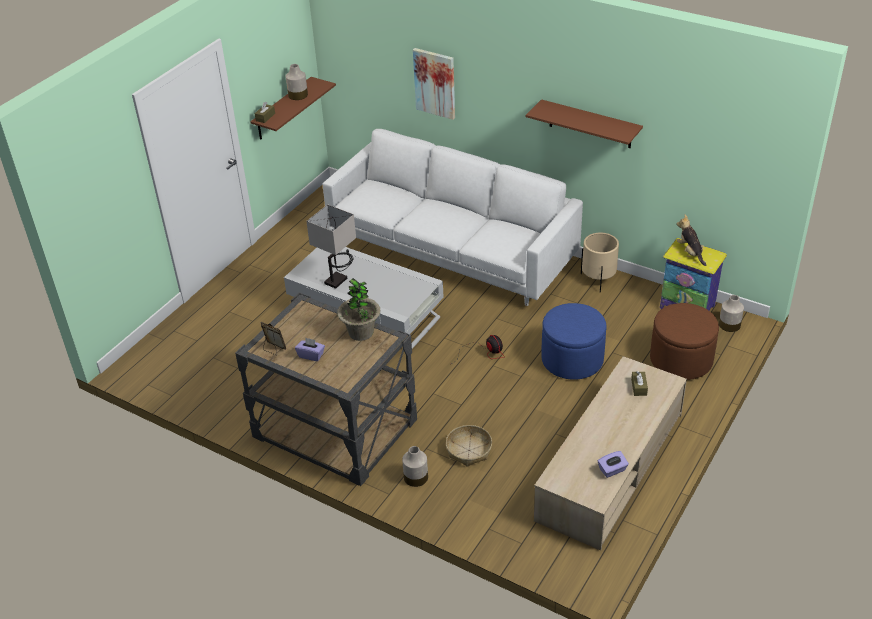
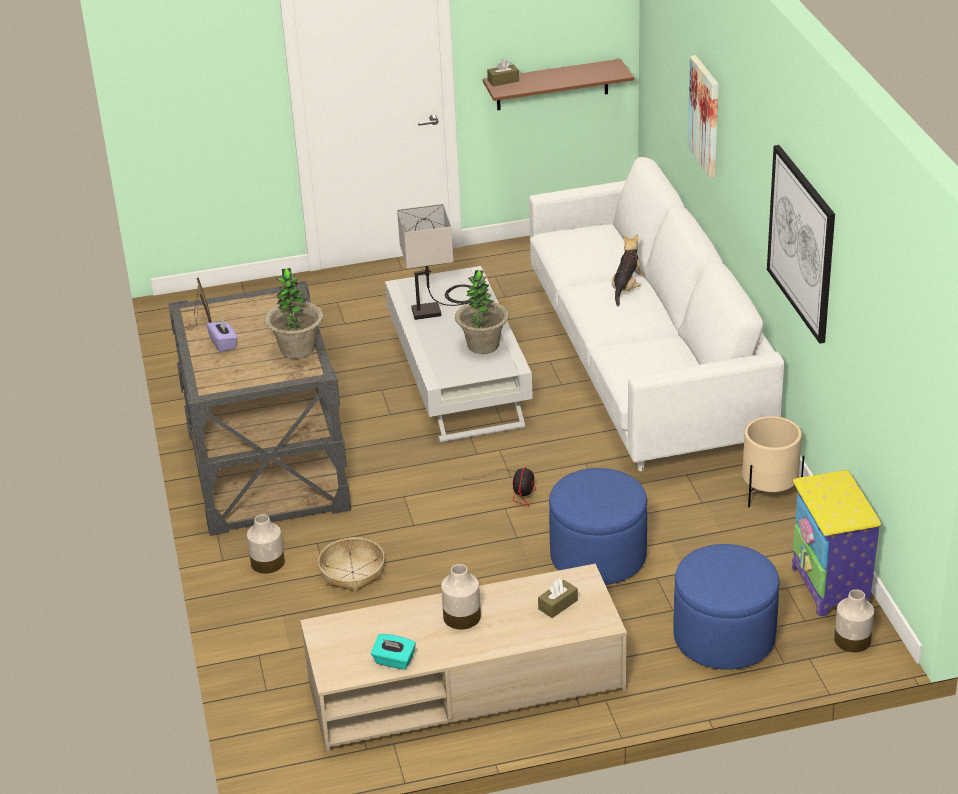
camera: 45 degrees right, 5 degrees down
(298, 95) = (573, 72): beige vase -> beige vase (462, 616)
(395, 281) = (483, 345): none -> potted plant
(590, 124) = (801, 242): brown shelf -> picture
(612, 470) = (394, 661): purple tissue box -> turquoise tissue box
(681, 360) = (724, 637): brown ottoman -> blue ottoman
(690, 252) = (833, 494): plush toy -> plush toy (626, 288)

